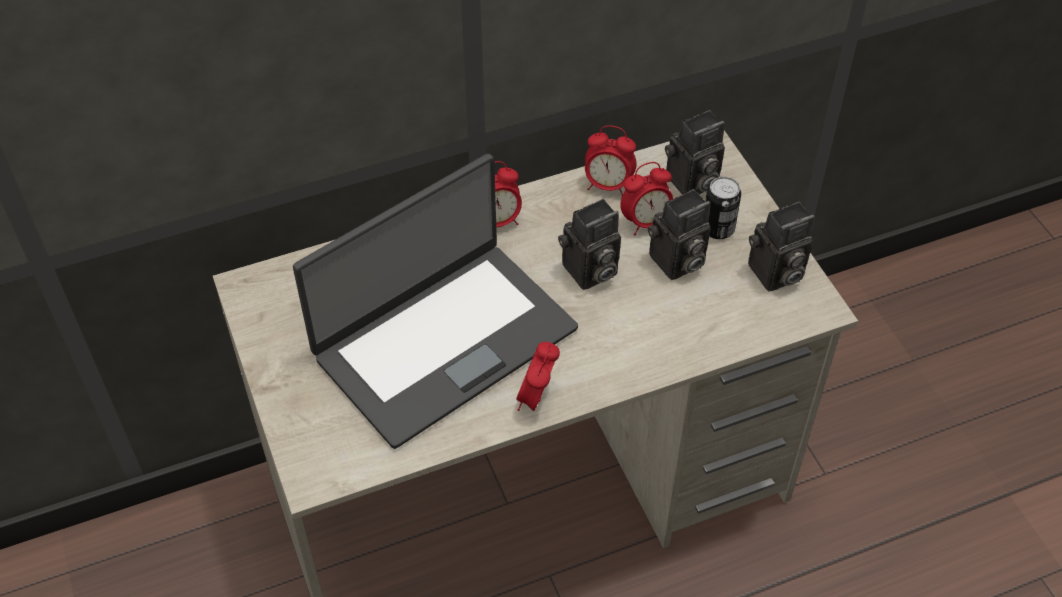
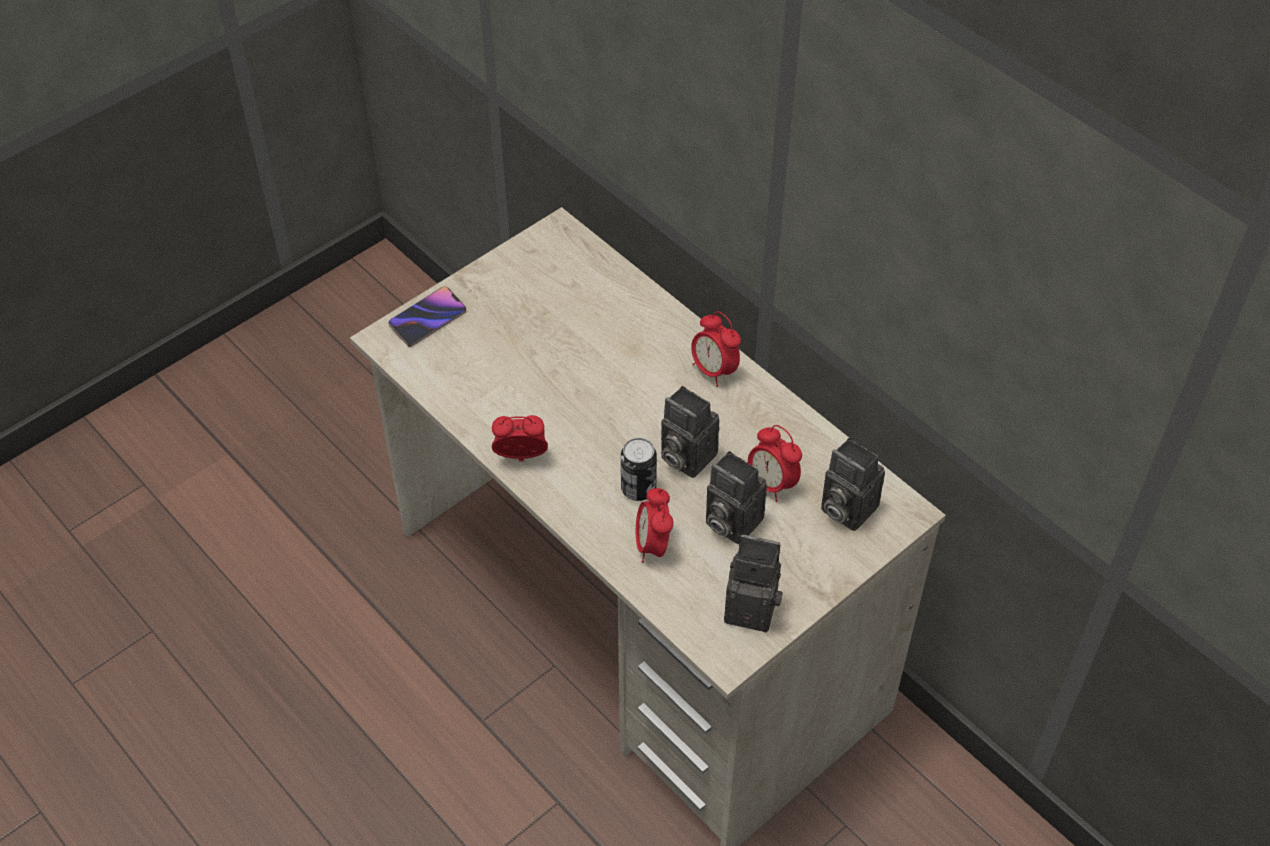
camera: 70 degrees right, 0 degrees up
(307, 432) = (428, 319): none -> phone
(443, 341) = (557, 375): laptop -> none
(608, 185) = (805, 441): alarm clock -> alarm clock (653, 545)
(718, 229) = (793, 545): can -> can (638, 489)
(774, 275) = (754, 607): camera -> camera turned 150 degrees clockwise

